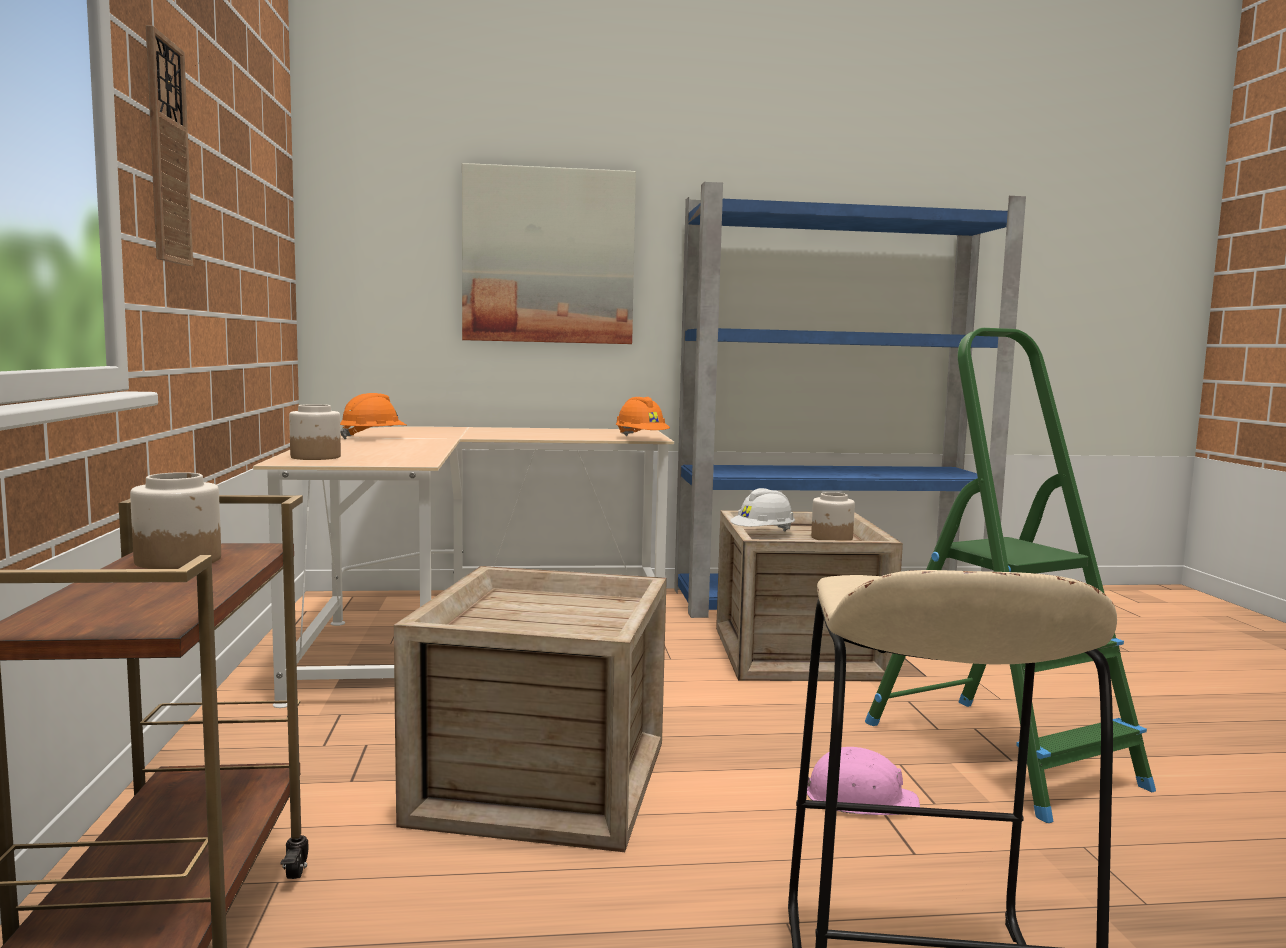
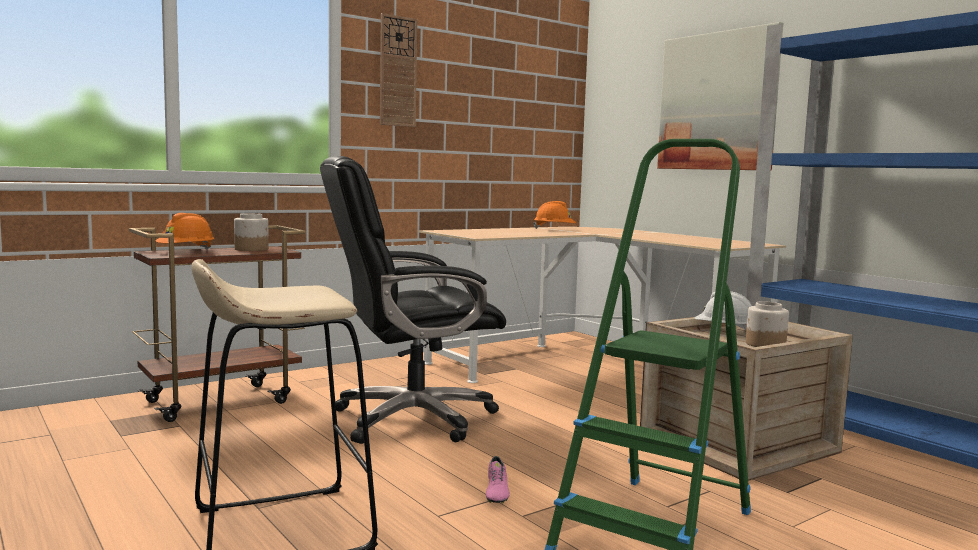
camera: 60 degrees right, 0 degrees up
(315, 457) = (461, 231): jar -> none
(539, 782) = (411, 419): crate -> black office chair
(641, 439) = (709, 245): orange hard hat -> orange hard hat (186, 251)
(859, 799) = (496, 492): pink hard hat -> pink shoe

